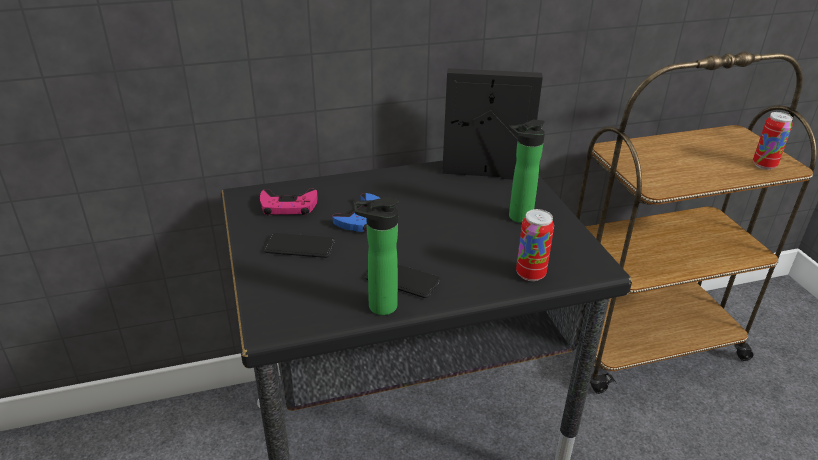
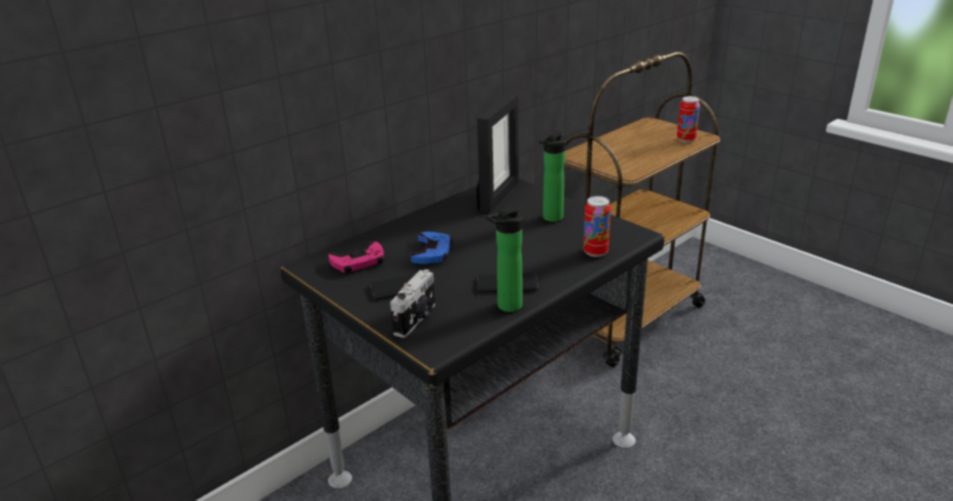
camera: 25 degrees left, 5 degrees down
(281, 288) = (417, 319): none -> camera
(485, 174) = (498, 195): picture frame -> picture frame turned 135 degrees clockwise

